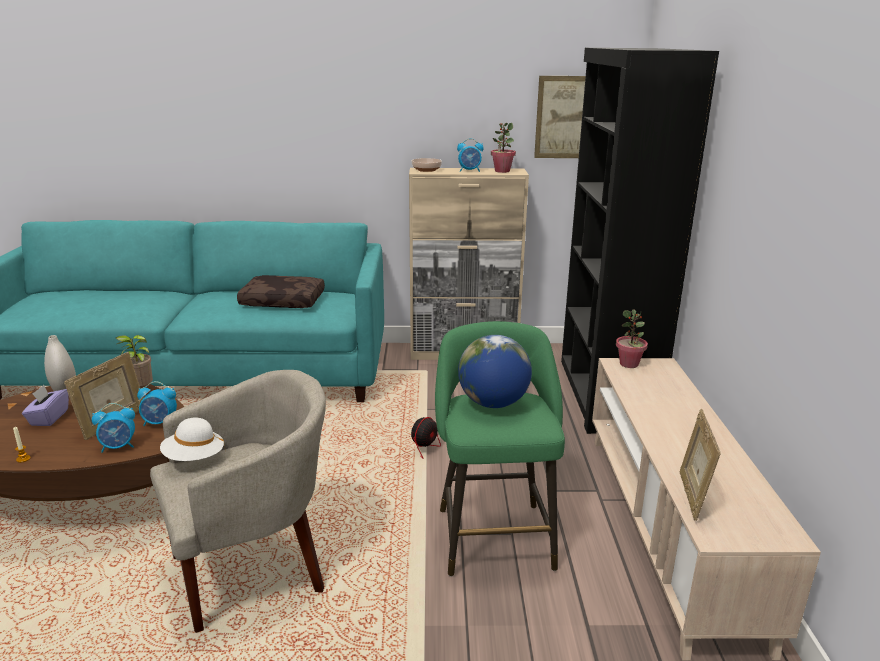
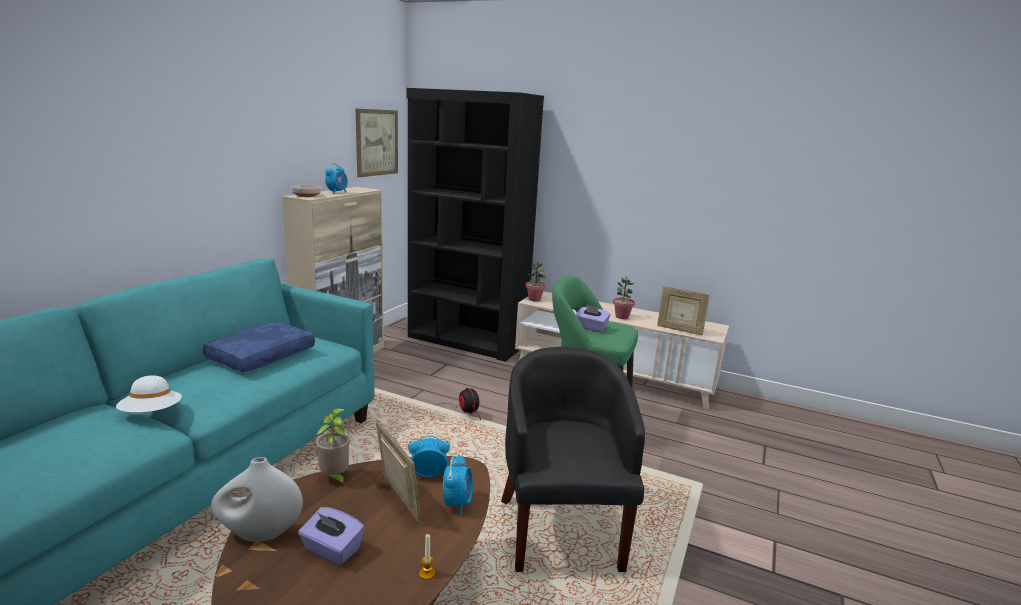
camera: 65 degrees left, 5 degrees down
(160, 423) = (428, 474): alarm clock -> alarm clock turned 120 degrees counterclockwise
(194, 458) = (541, 453): white hat -> white hat (151, 413)
(253, 568) = (561, 528): beige armchair -> black armchair
(284, 301) = (261, 355): brown pillow -> blue pillow
(493, 403) = (591, 328): globe -> purple tissue box
(502, 171) = (356, 189): potted plant -> potted plant (622, 317)

